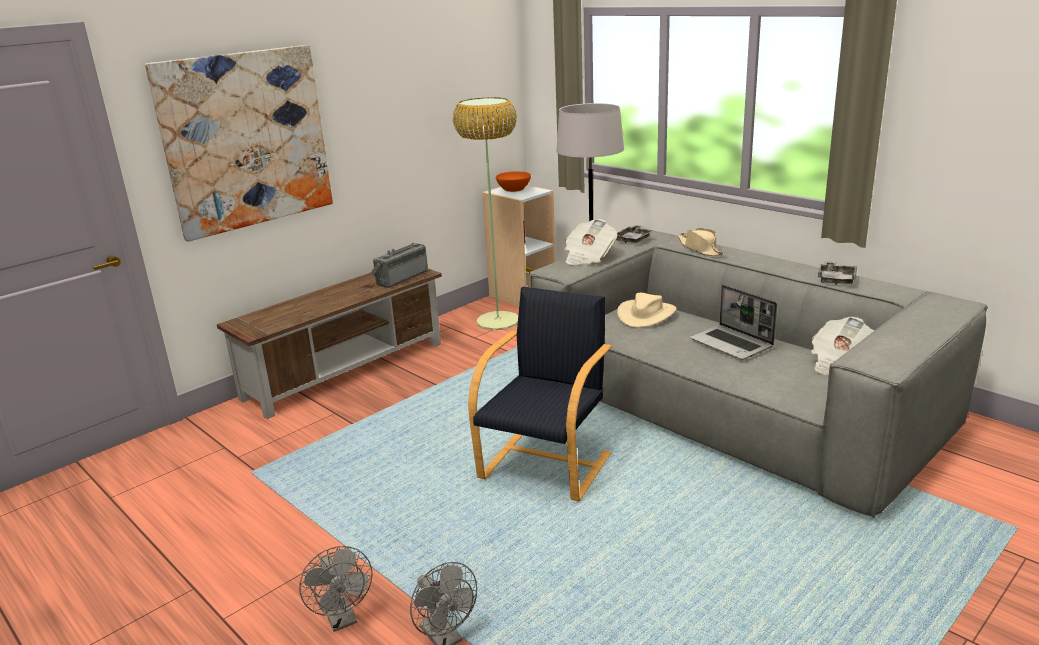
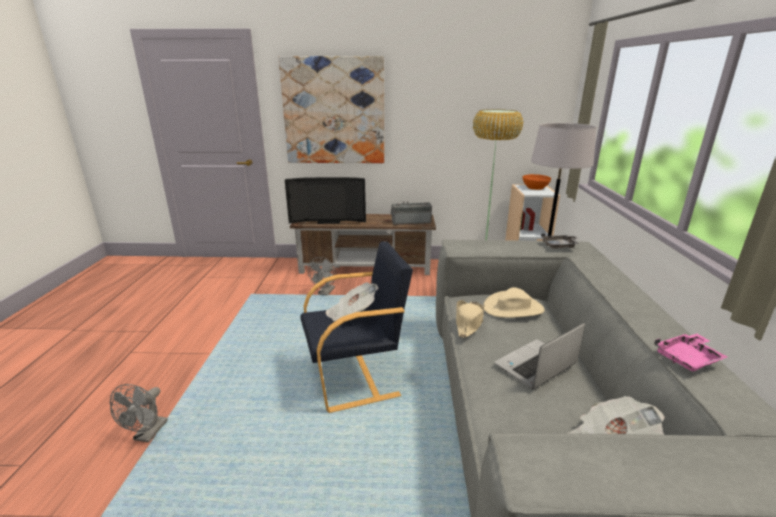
camera: 45 degrees right, 0 degrees up
(292, 316) = (328, 221): none -> television
(342, 619) = (147, 387): grey fan -> grey fan (325, 292)
(588, 257) = (499, 245): newspaper -> newspaper (351, 314)
(700, 249) = (600, 273): beige hat -> beige hat (468, 323)
(732, 344) = (535, 366): laptop -> laptop turned 45 degrees clockwise
(836, 279) = (688, 358): grey tray -> pink tray

